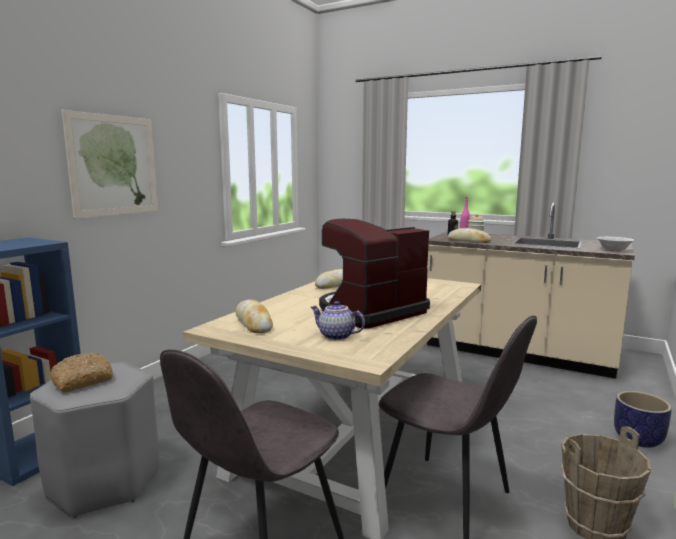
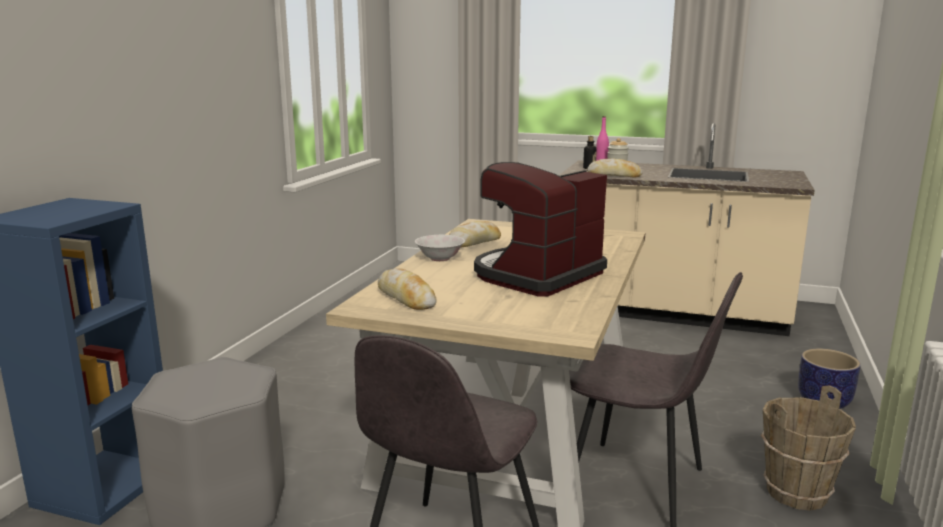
camera: 10 degrees left, 5 degrees up
(83, 380) = (193, 383): bread -> none
(114, 165) = (158, 89): picture -> none
(336, 336) = (516, 308): teapot -> none
(613, 250) = (789, 183): white bowl -> white bowl (440, 258)

